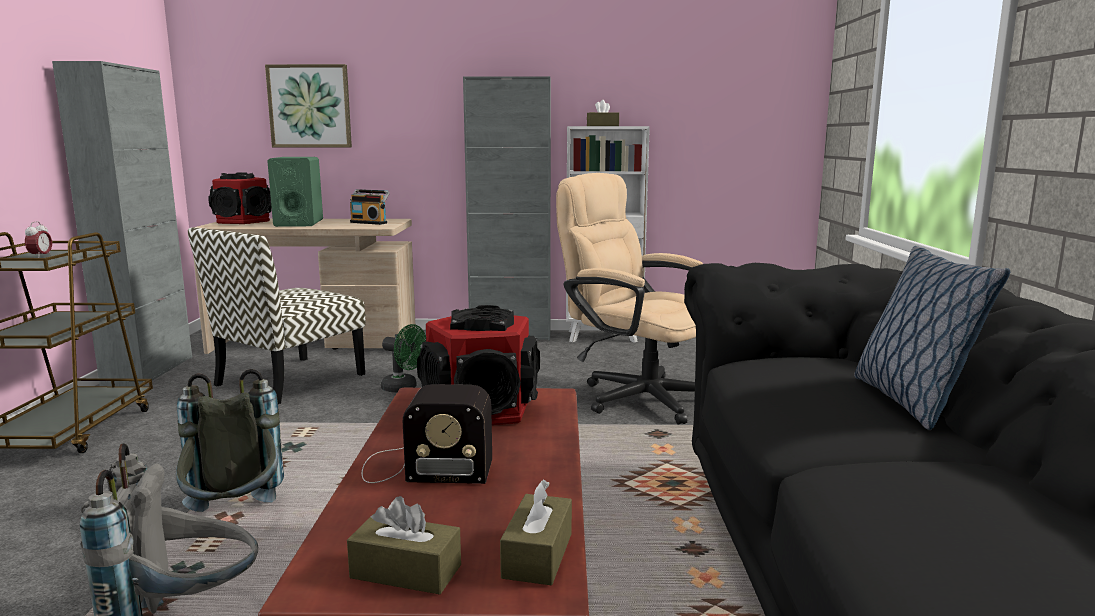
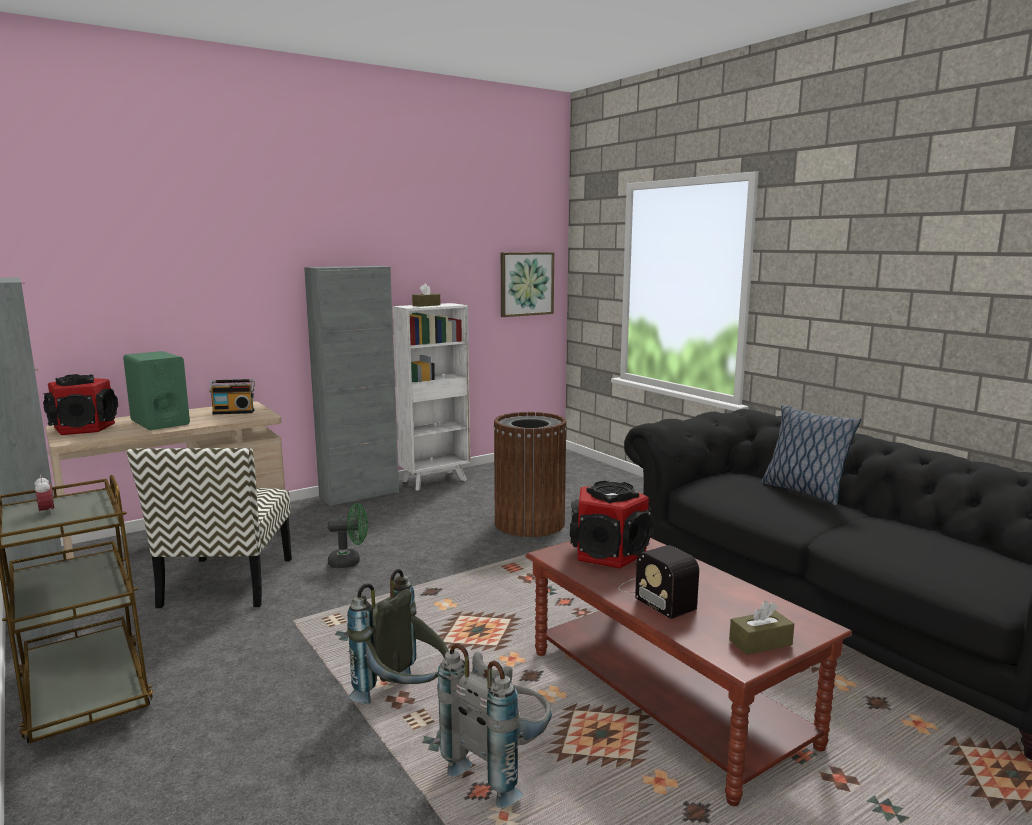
camera: 35 degrees left, 0 degrees up
(310, 106) = (139, 297): picture -> picture (526, 283)
(422, 467) = (655, 595): radio -> radio turned 90 degrees clockwise
(537, 555) = (790, 615): brown tissue box -> none
(635, 396) = (529, 523): beige office chair -> brown trash can

